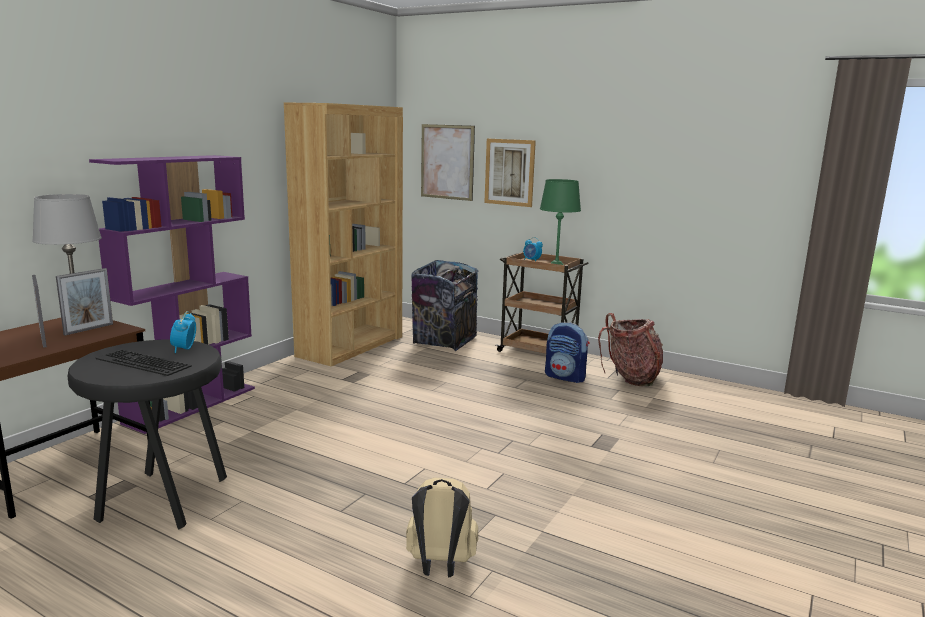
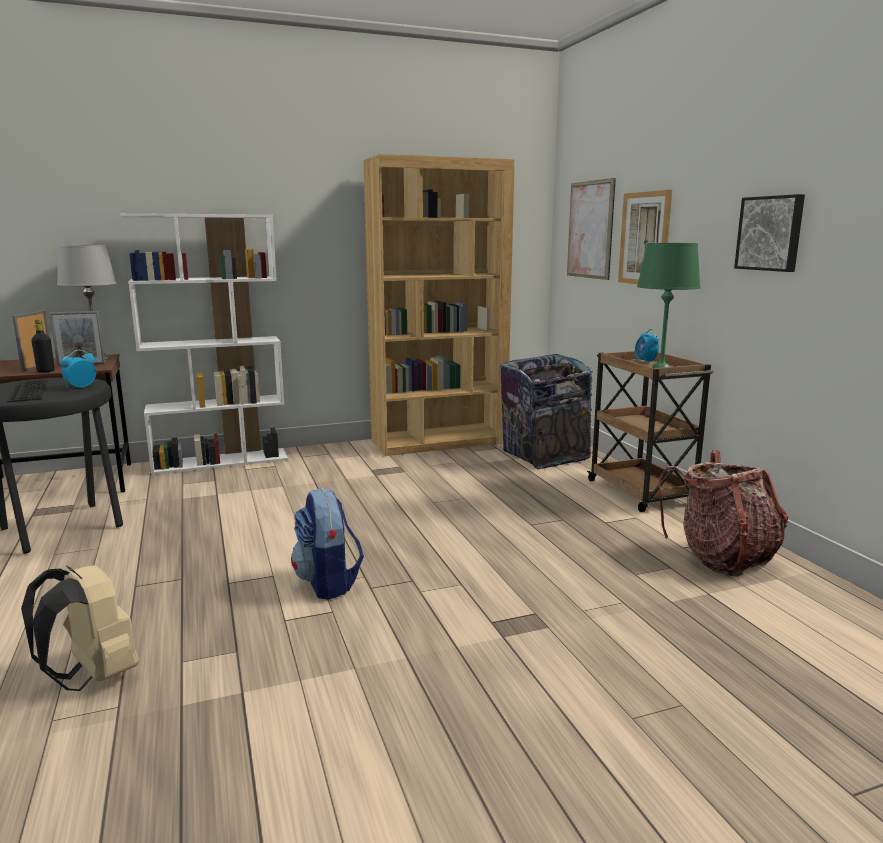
camera: 40 degrees right, 0 degrees up
(76, 342) = (46, 371): none -> black bottle
(192, 405) = (221, 461): purple bookcase -> white bookcase
(566, 377) = (621, 530): backpack -> backpack (328, 583)
(623, 175) = (770, 233): none -> picture

